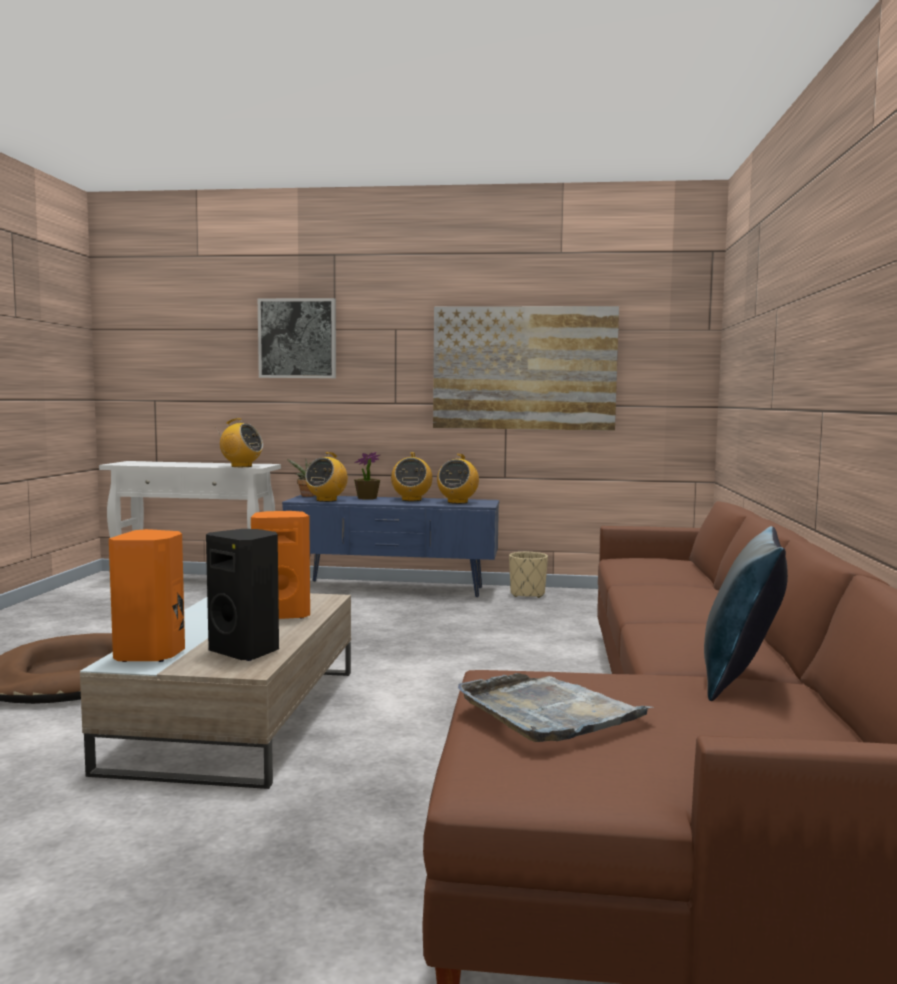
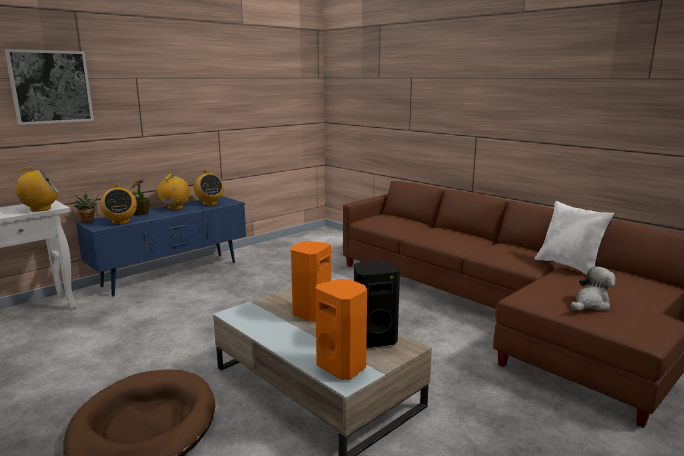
camera: 50 degrees left, 10 degrees up
(411, 500) = (175, 208): radio -> radio turned 120 degrees counterclockwise
(524, 368) = (228, 105): picture -> none
(527, 594) = (254, 252): beige planter -> none
(548, 712) = (590, 304): grey tray -> plush toy
(740, 680) = (569, 267): blue pillow -> white pillow

